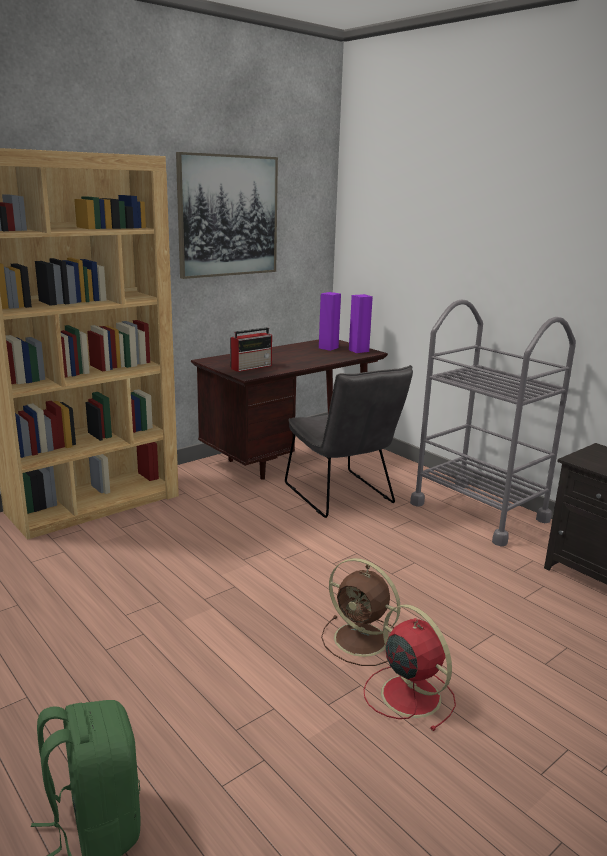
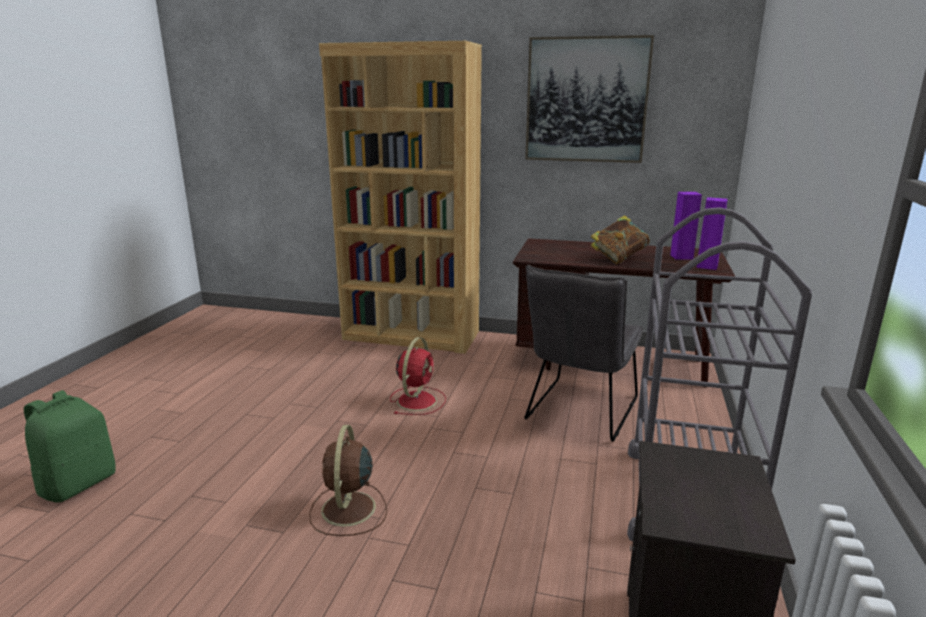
camera: 55 degrees right, 0 degrees up
(252, 367) = (554, 253): radio -> none
(301, 359) = (618, 259): none -> book
(408, 694) = (288, 563): red fan -> red fan (417, 400)

